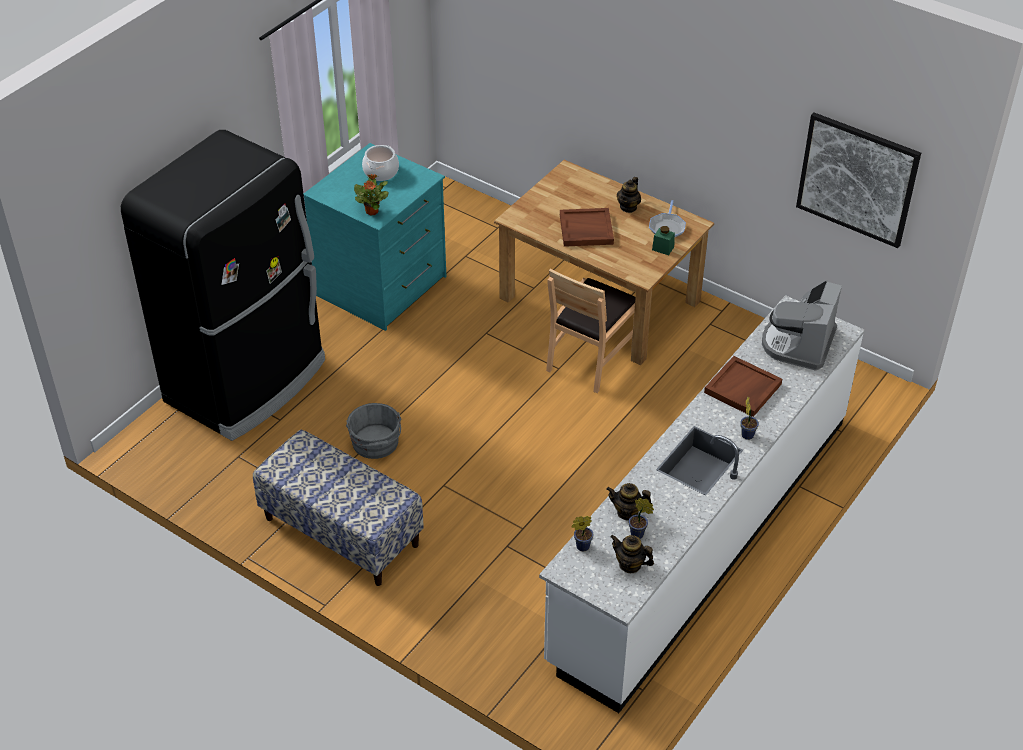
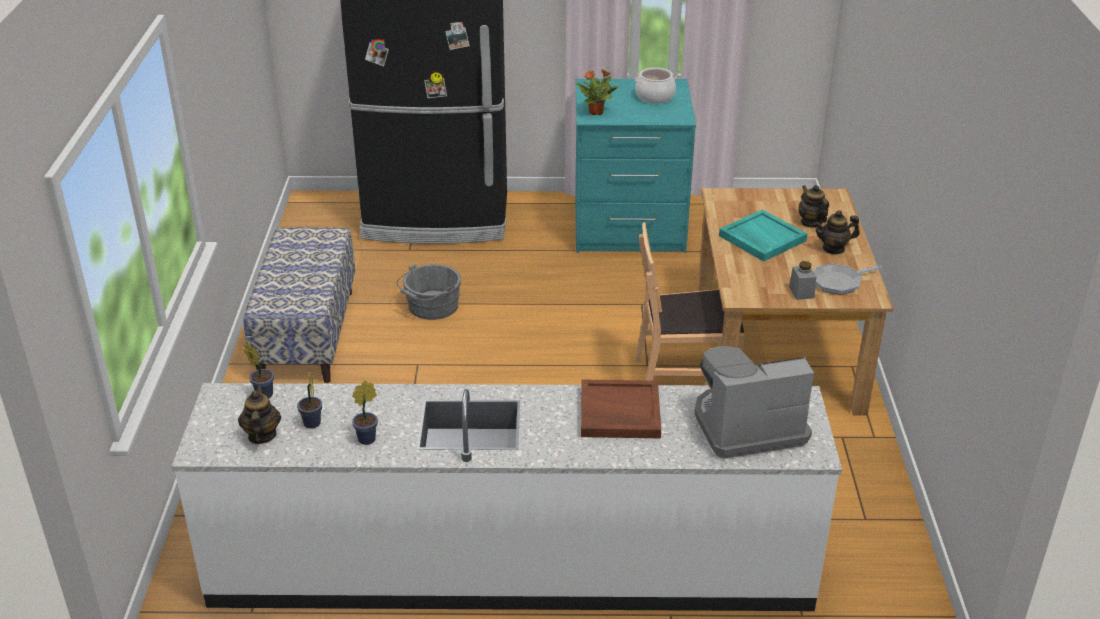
camera: 55 degrees right, 10 degrees down
(585, 230) = (761, 238): brown tray -> turquoise tray
(627, 512) = (340, 405): teapot -> teapot (811, 222)
(663, 248) = (801, 292): green jar -> grey jar
(747, 434) = (547, 443): potted plant -> potted plant (369, 438)
(857, 179) = (988, 290): picture -> none

